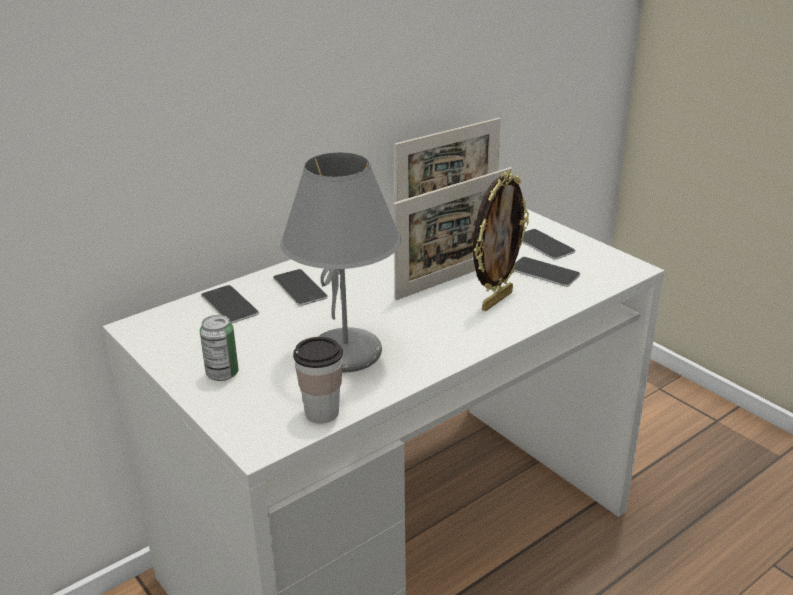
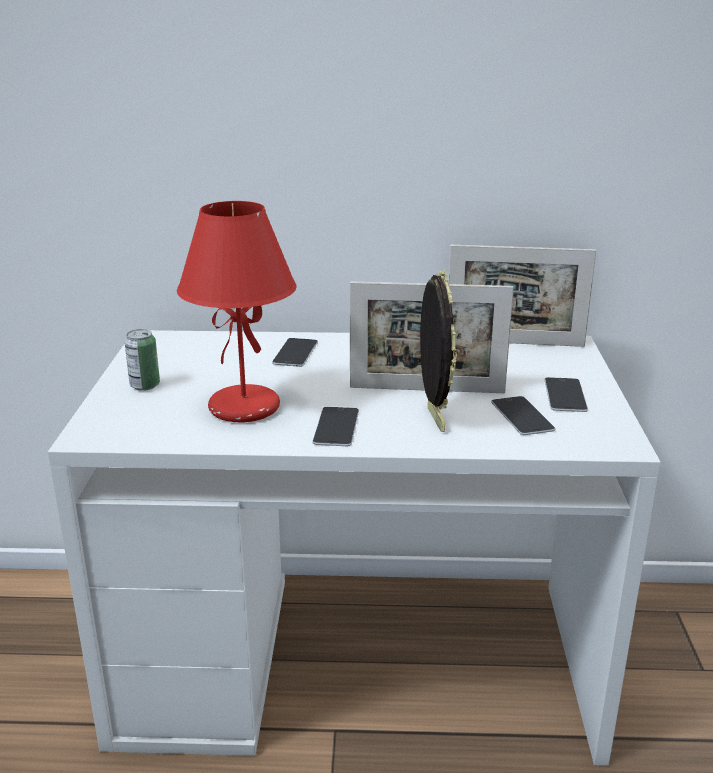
camera: 40 degrees right, 5 degrees down
(229, 304) = (229, 346): phone -> phone (336, 426)
(322, 413) = (157, 437): cup -> none
(347, 355) = (244, 408): grey table lamp -> red table lamp
(496, 300) = (433, 419): picture frame -> picture frame turned 90 degrees counterclockwise

